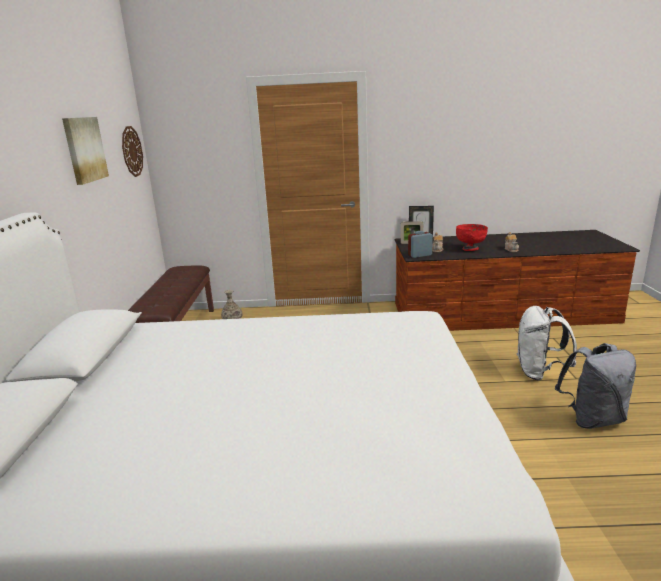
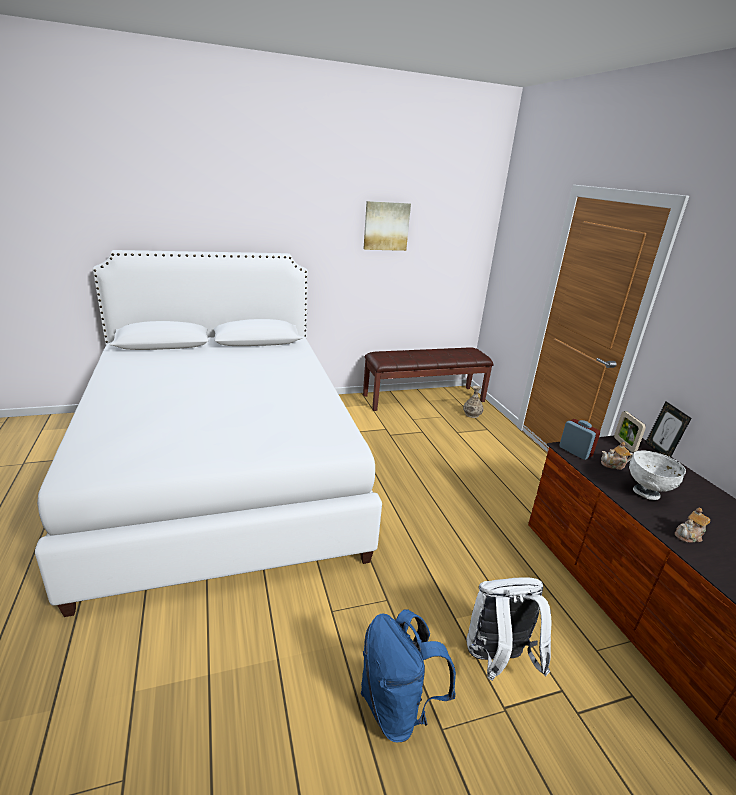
camera: 70 degrees right, 5 degrees up
(132, 151) = (464, 238): wall clock -> none
(470, 249) = (647, 493): red bowl -> white bowl
(592, 419) = (397, 708): grey backpack -> blue backpack

